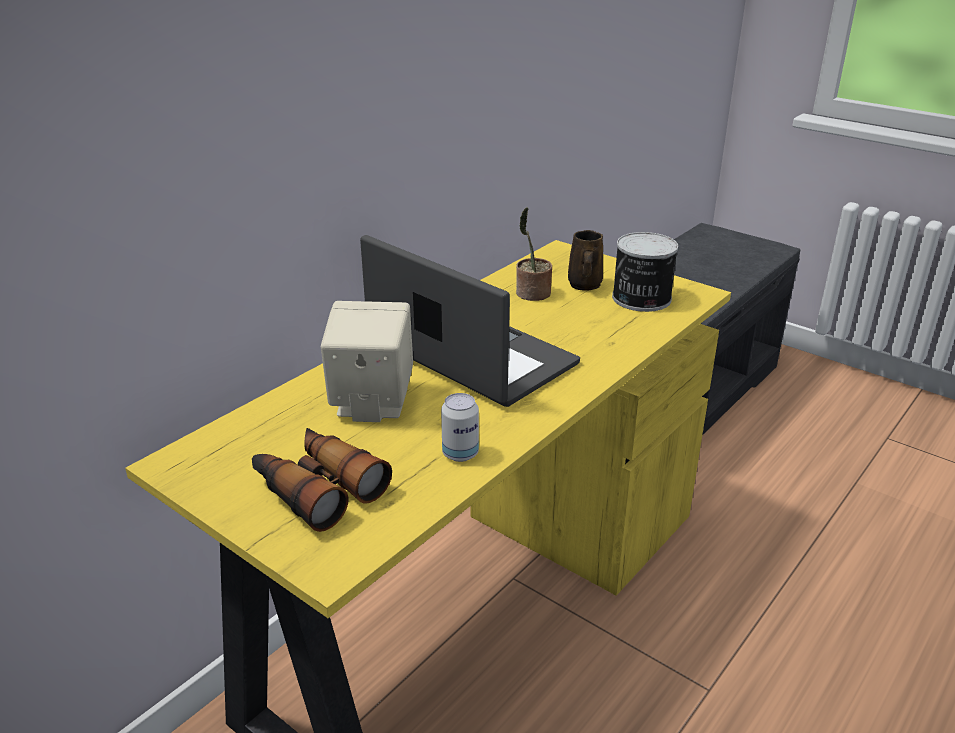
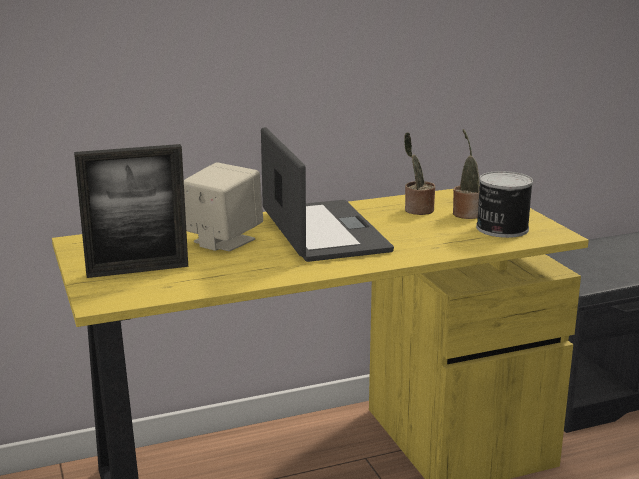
camera: 30 degrees right, 10 degrees down
(317, 488) = (137, 270): binoculars -> picture frame
(460, 454) = (243, 276): can -> none
(584, 286) = (466, 213): brown mug -> potted plant

